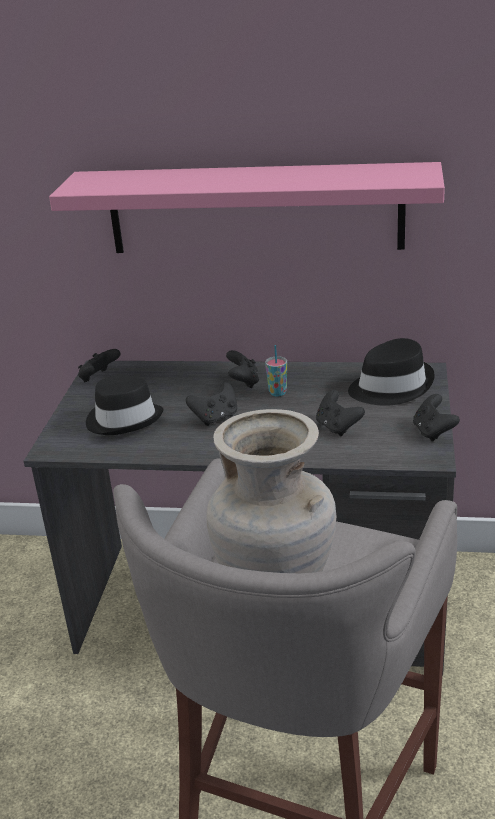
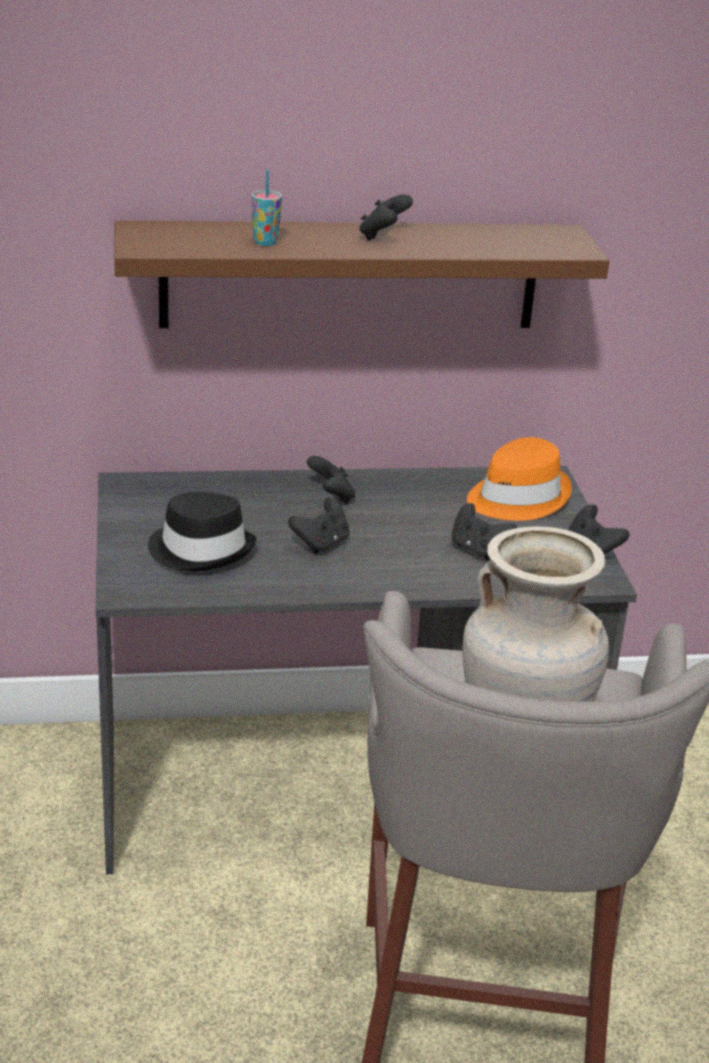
camera: 20 degrees left, 0 degrees up
(99, 378) = (133, 496): black game controller -> black game controller (383, 236)
(254, 209) = (350, 275): pink shelf -> brown shelf
(278, 393) = (382, 509): cup -> cup (265, 242)
(390, 386) = (517, 497): black hat -> orange hat

